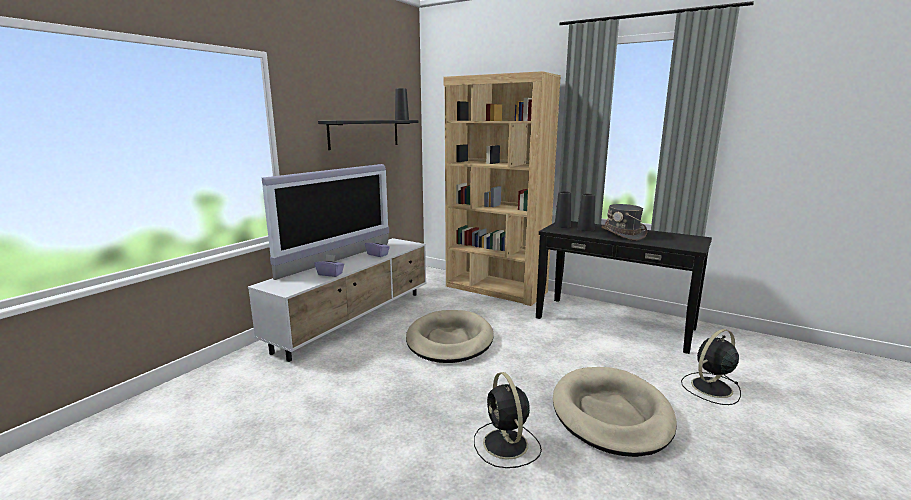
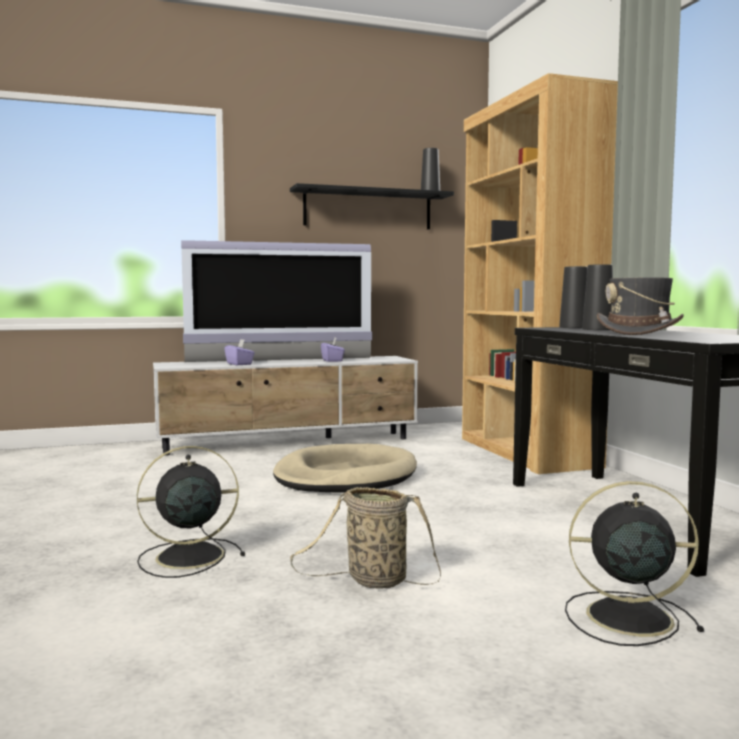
camera: 40 degrees right, 10 degrees down
(506, 445) = (187, 557): black fan -> black fan turned 45 degrees clockwise
(611, 414) = (372, 581): beige dog bed -> basket

